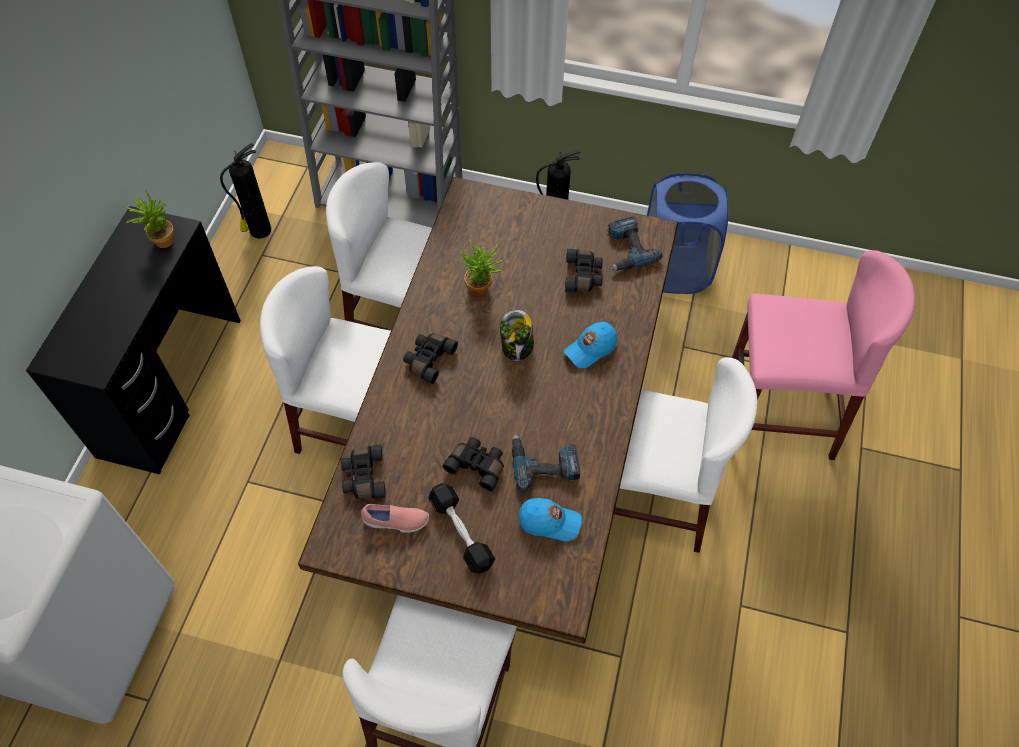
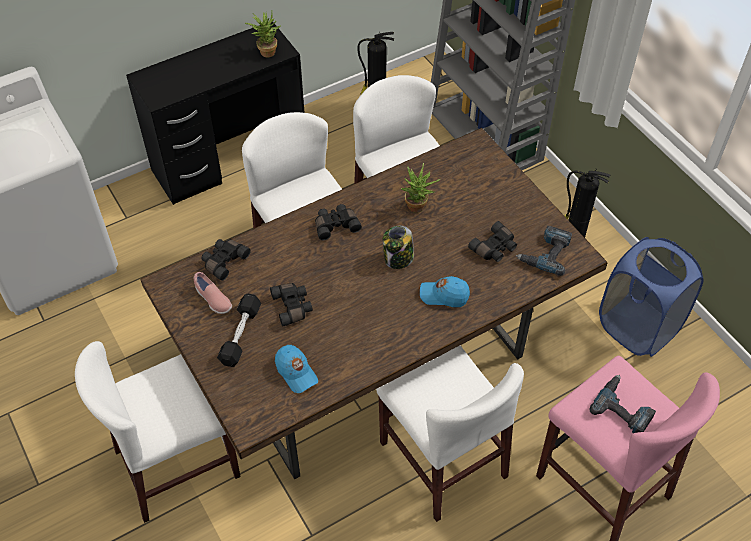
camera: 45 degrees right, 5 degrees down
(544, 463) = (333, 337): power drill -> power drill (623, 408)

